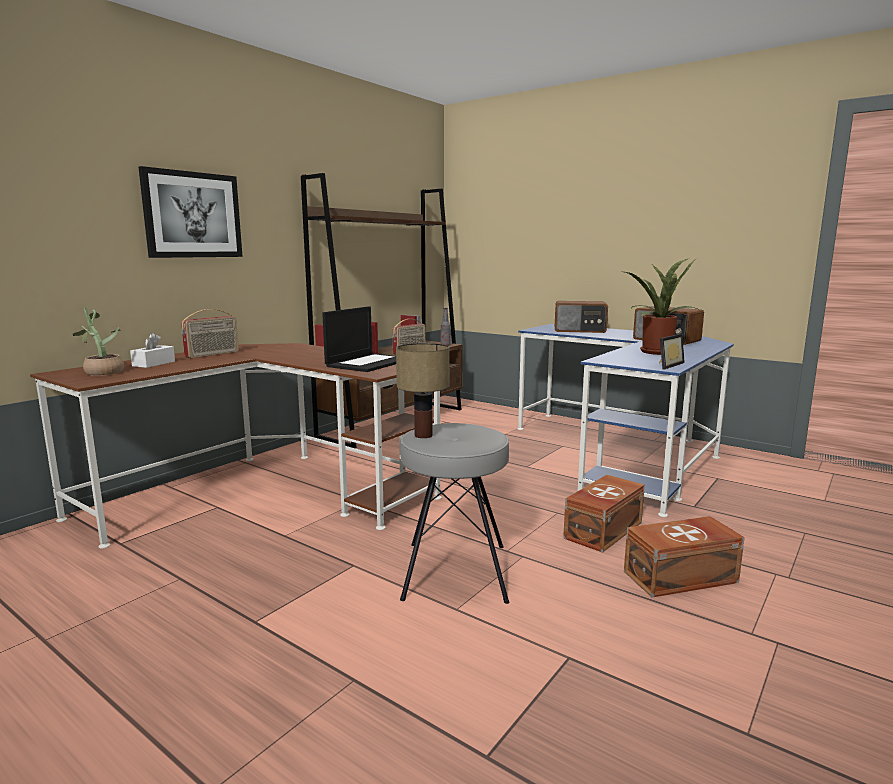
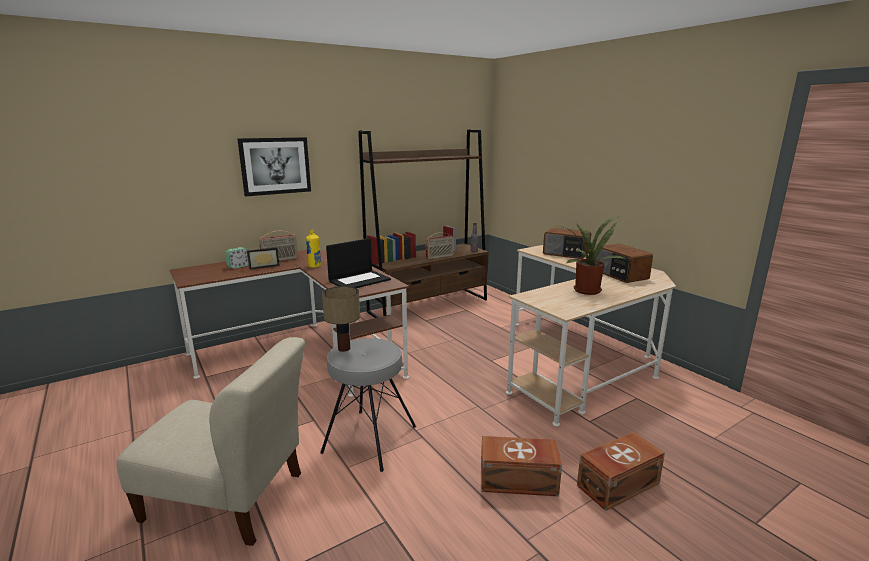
camera: 20 degrees right, 5 degrees up
(102, 372) = (204, 272): potted plant -> none
(154, 364) = (238, 266): white tissue box -> alarm clock
(278, 356) = (314, 266): none -> yellow bottle
(312, 688) = (229, 499): none -> beige chair
(601, 530) = (496, 427): brown storage box -> brown storage box (616, 484)
(624, 452) = (579, 360): blue desk -> beige desk
(666, 365) = (569, 309): picture frame -> picture frame (264, 266)

